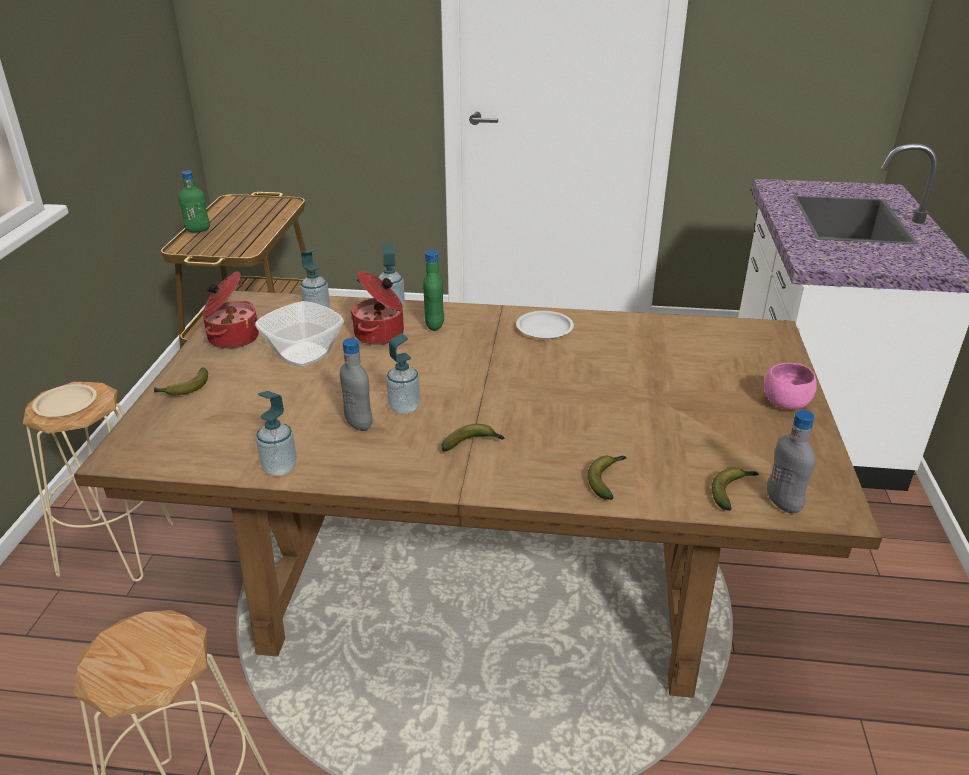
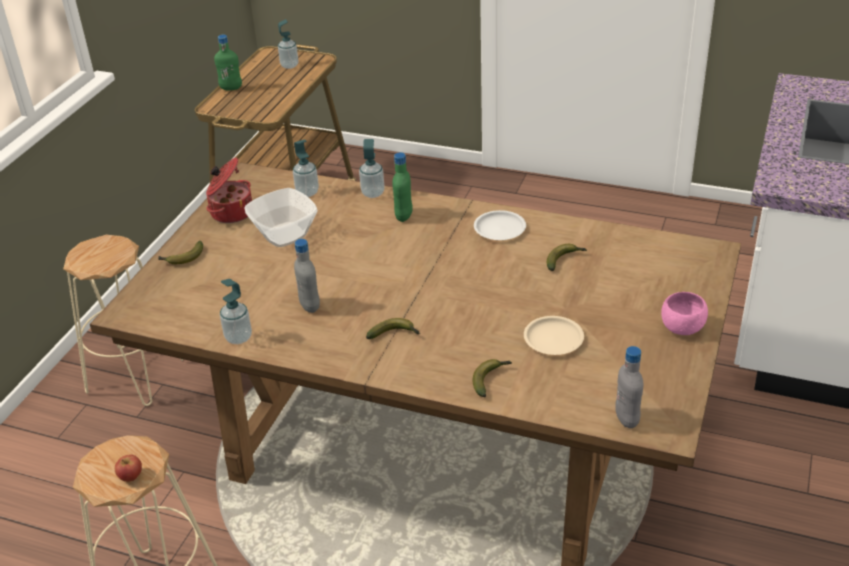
camera: 15 degrees right, 5 degrees up
(66, 404) = (97, 256): beige plate -> beige plate (554, 339)
(160, 667) = (131, 477): none -> apple
(380, 334) = (354, 221): cooking pot -> none
(404, 408) = (351, 295): soap dispenser -> soap dispenser (289, 65)
(732, 491) = (590, 403): banana -> banana (564, 260)

